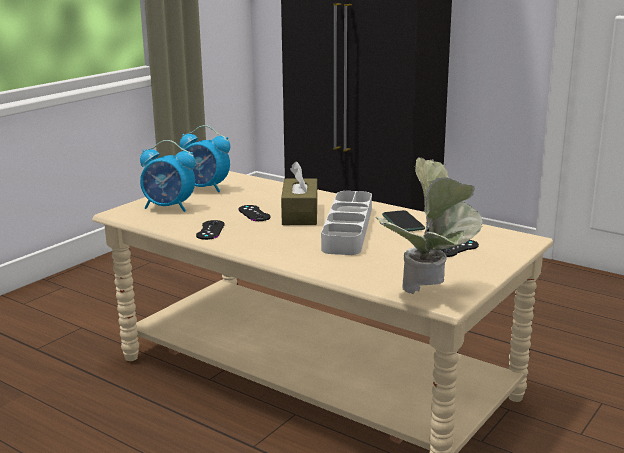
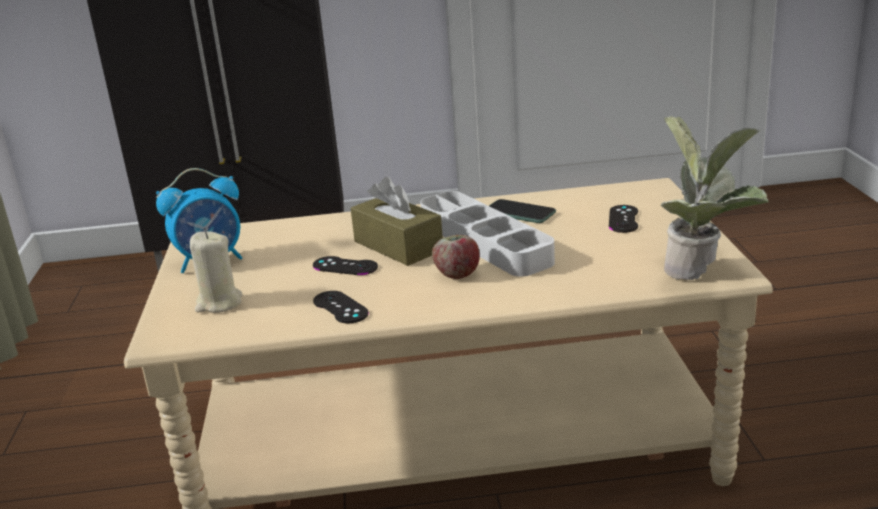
camera: 40 degrees left, 5 degrees up
(169, 207) = (219, 303): alarm clock -> beige candle
(296, 238) = (457, 274): none -> apple

